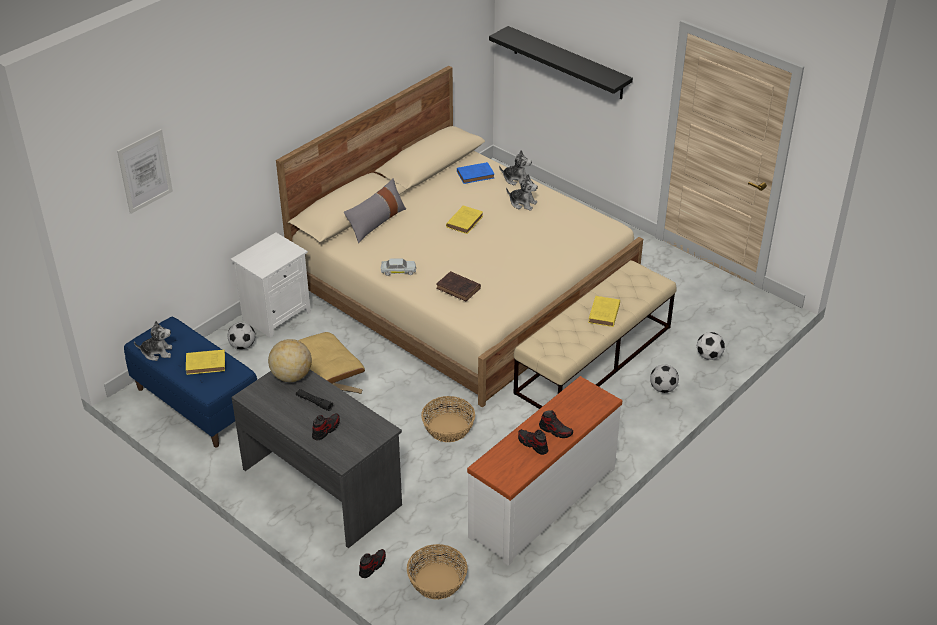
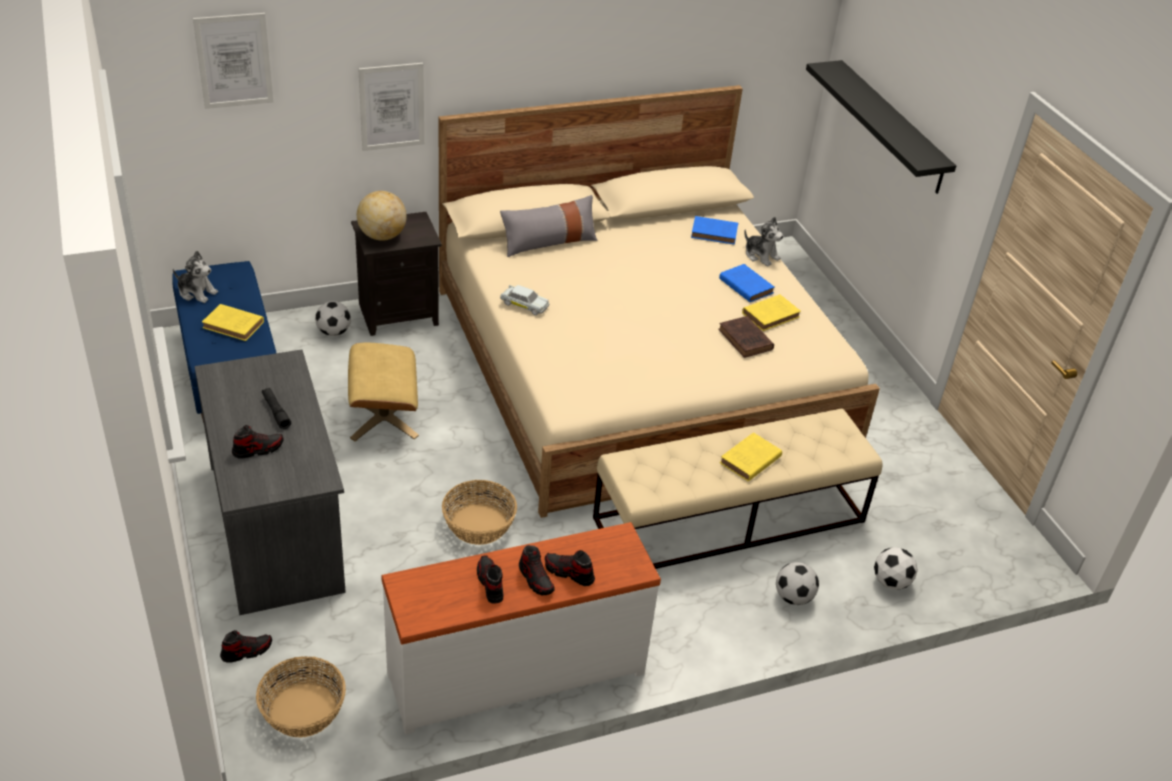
camera: 25 degrees right, 0 degrees up
(244, 164) = (392, 107): none -> picture
(276, 314) = (399, 313): white nightstand -> black nightstand
(291, 376) = (280, 371): globe -> globe (382, 236)
(459, 289) = (575, 352): brown book -> brown book (746, 340)
(465, 221) = (654, 279): yellow book -> yellow book (771, 315)
(522, 203) = (745, 285): plush toy -> blue book
(570, 419) = (569, 573): none -> shoe

